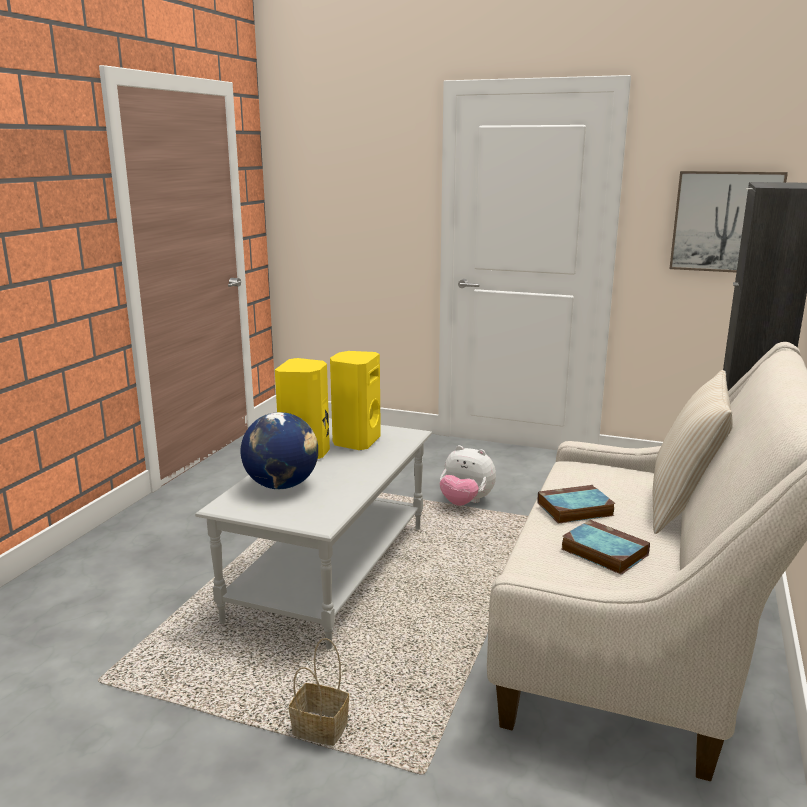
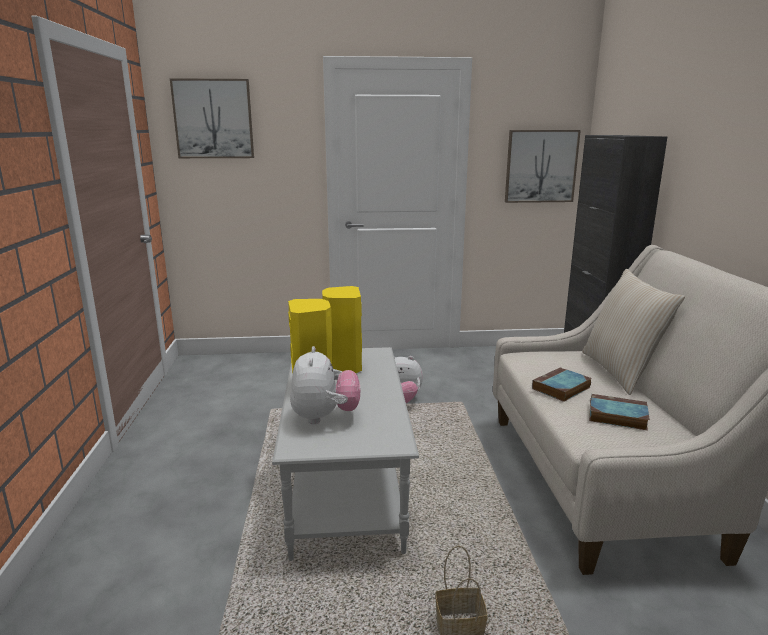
camera: 25 degrees left, 0 degrees up
(282, 485) = (325, 417): globe -> plush toy
(324, 155) = (213, 119): none -> picture

